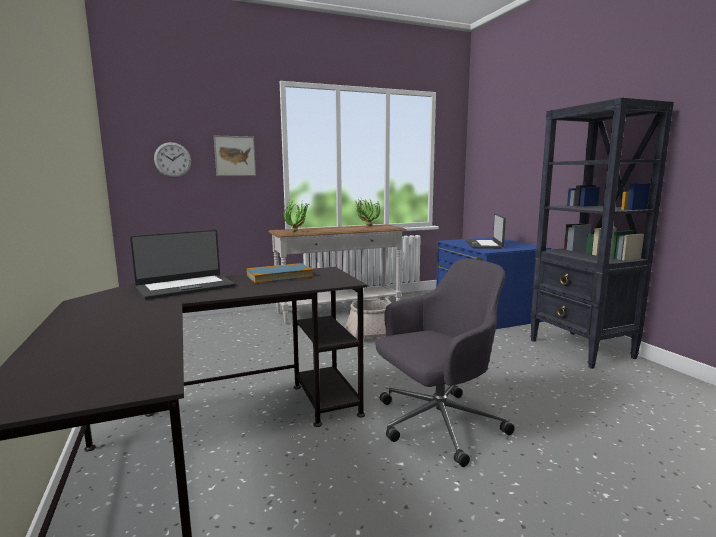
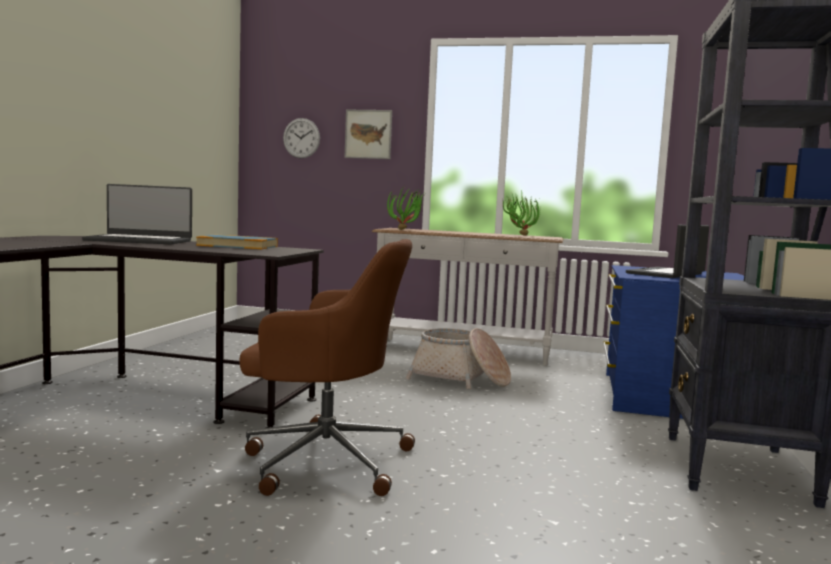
camera: 35 degrees right, 5 degrees down
(436, 424) = (324, 460): grey office chair -> brown office chair

